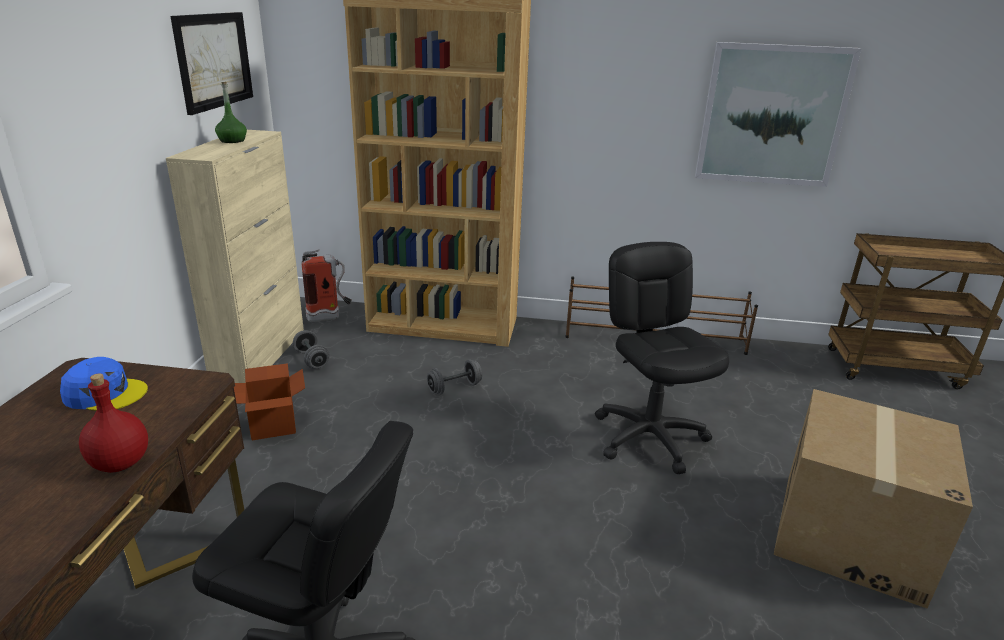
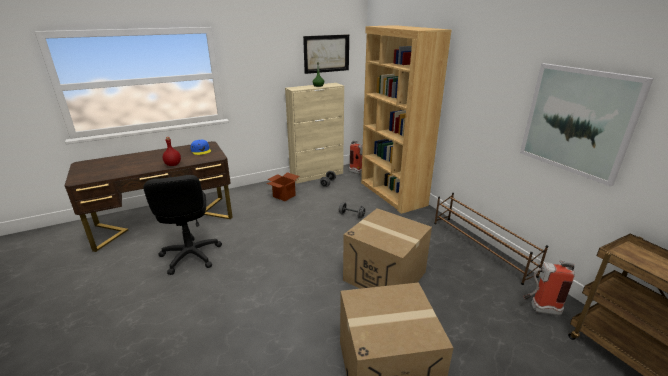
camera: 55 degrees right, 0 degrees up
(649, 437) = (385, 276): black office chair -> cardboard box
(794, 369) = (539, 309): none -> fire extinguisher

